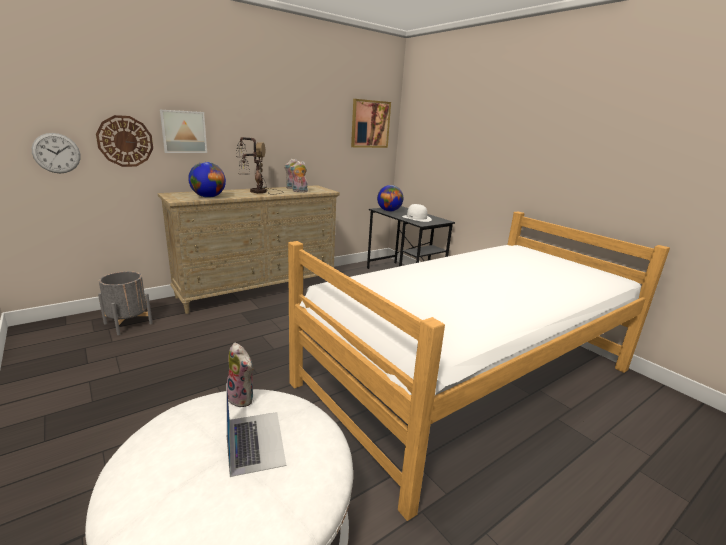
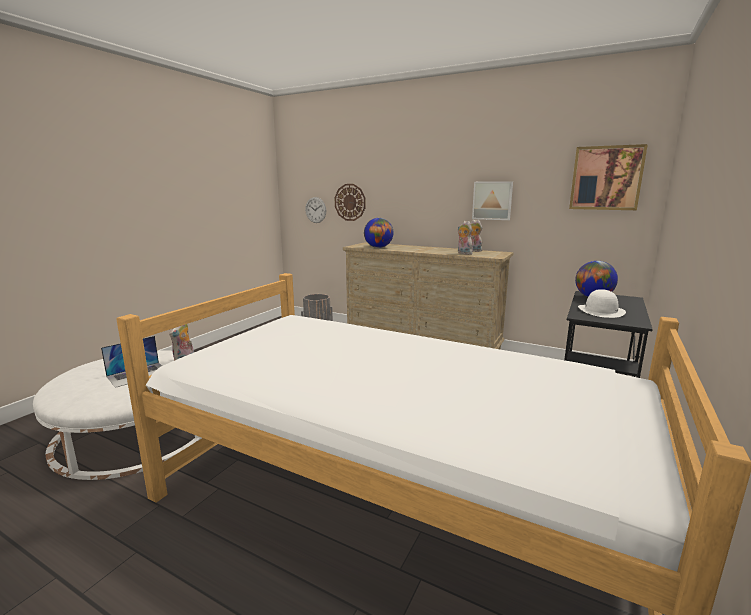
camera: 65 degrees right, 5 degrees down
(183, 132) = (387, 194): picture -> picture (492, 200)
(257, 192) = (427, 249): table lamp -> none

